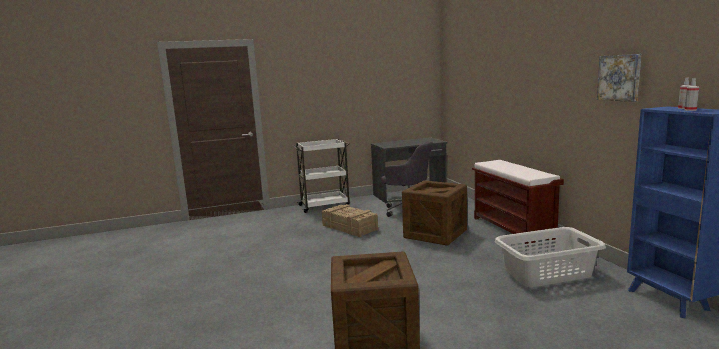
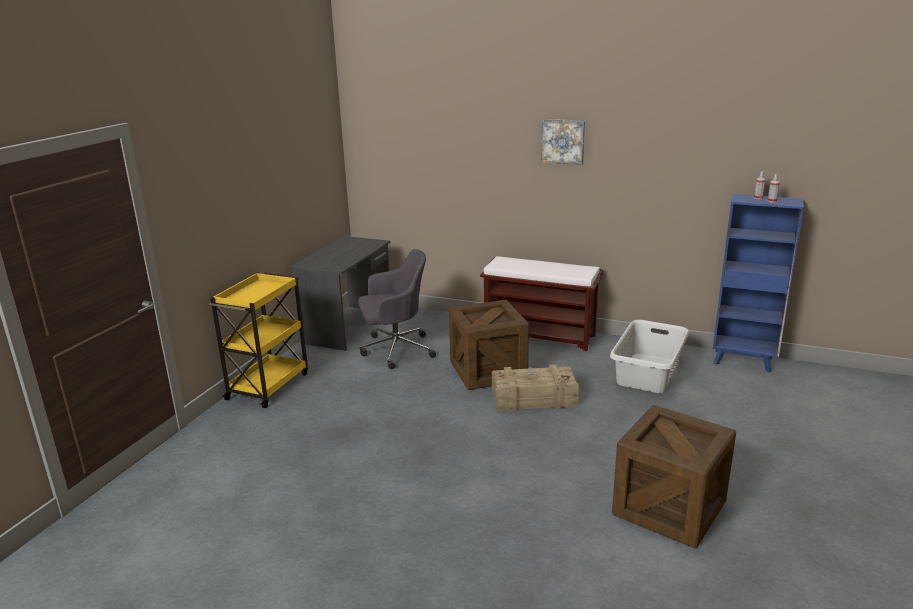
camera: 50 degrees left, 10 degrees up
(325, 206) = (269, 385): white cart -> yellow cart
(349, 227) = (379, 403): crate -> crate (533, 398)
(620, 77) = (675, 164): picture -> picture (563, 141)

